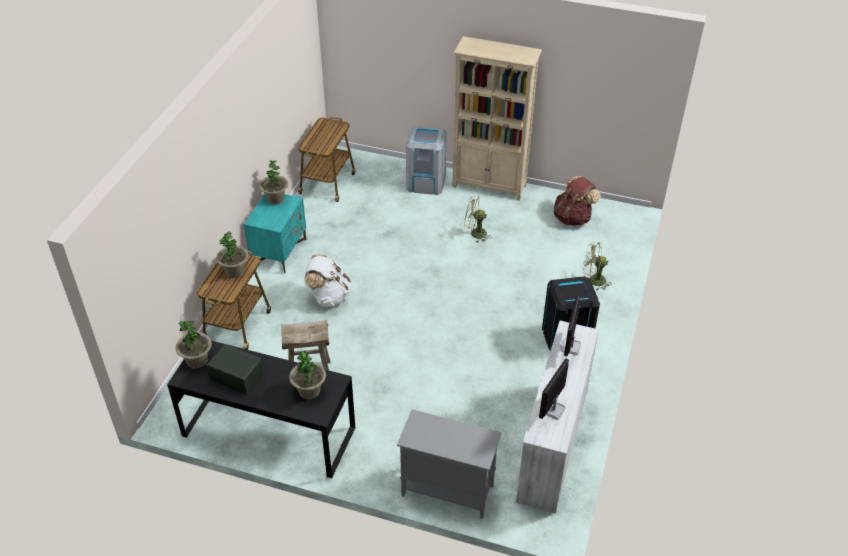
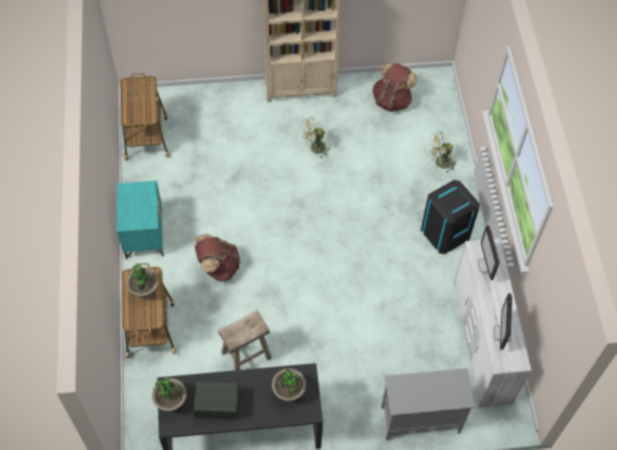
camera: 25 degrees left, 15 degrees up
(275, 199) = (131, 191): potted plant -> none
(329, 297) = (218, 267): white backpack -> brown backpack
(426, 182) = (240, 105): grey trash can -> none

